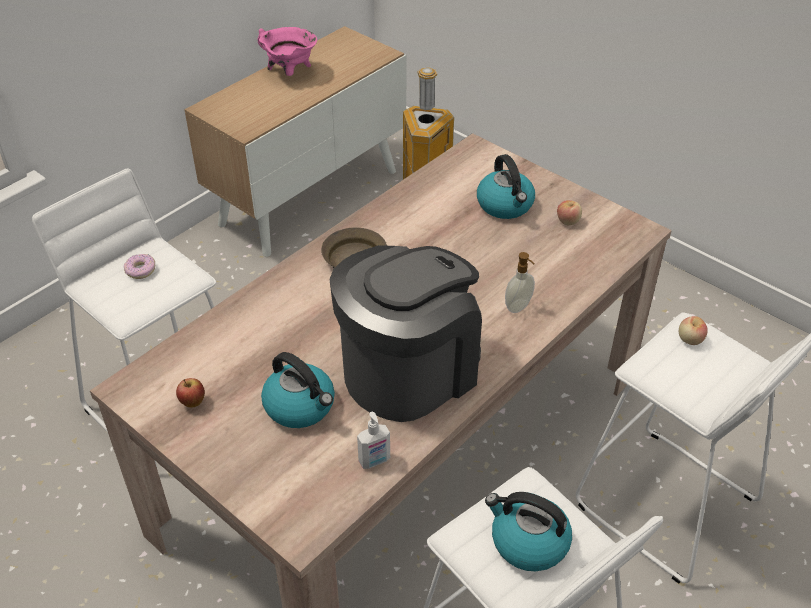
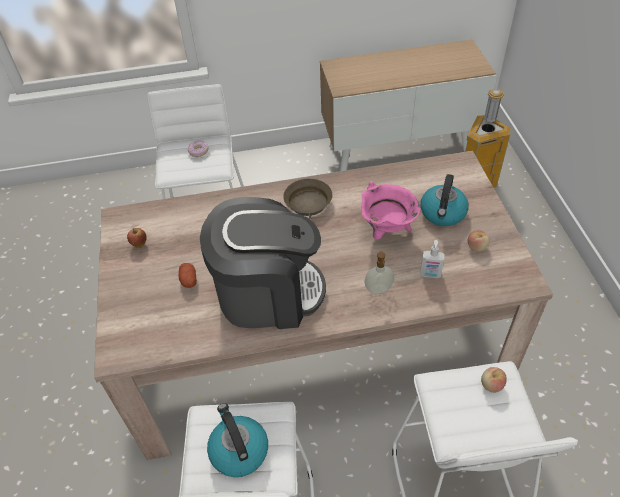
camera: 40 degrees right, 5 degrees up
(290, 73) = (405, 60): pink cooking pot -> pink cooking pot (387, 231)
(301, 406) = (188, 279): kettle -> potato
(375, 461) = (193, 338): soap dispenser -> soap dispenser (430, 274)

